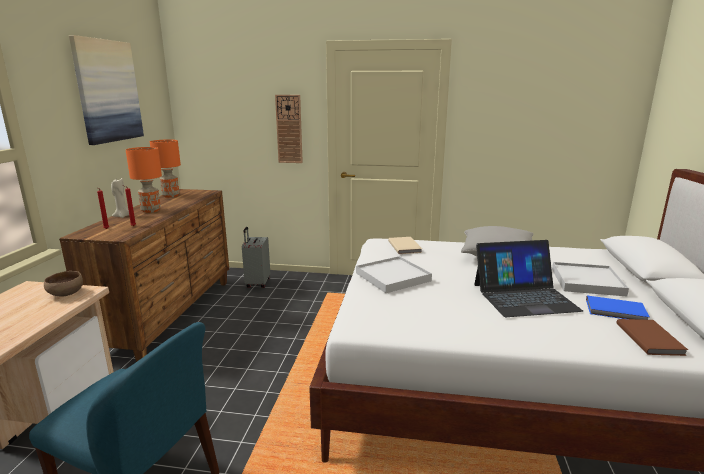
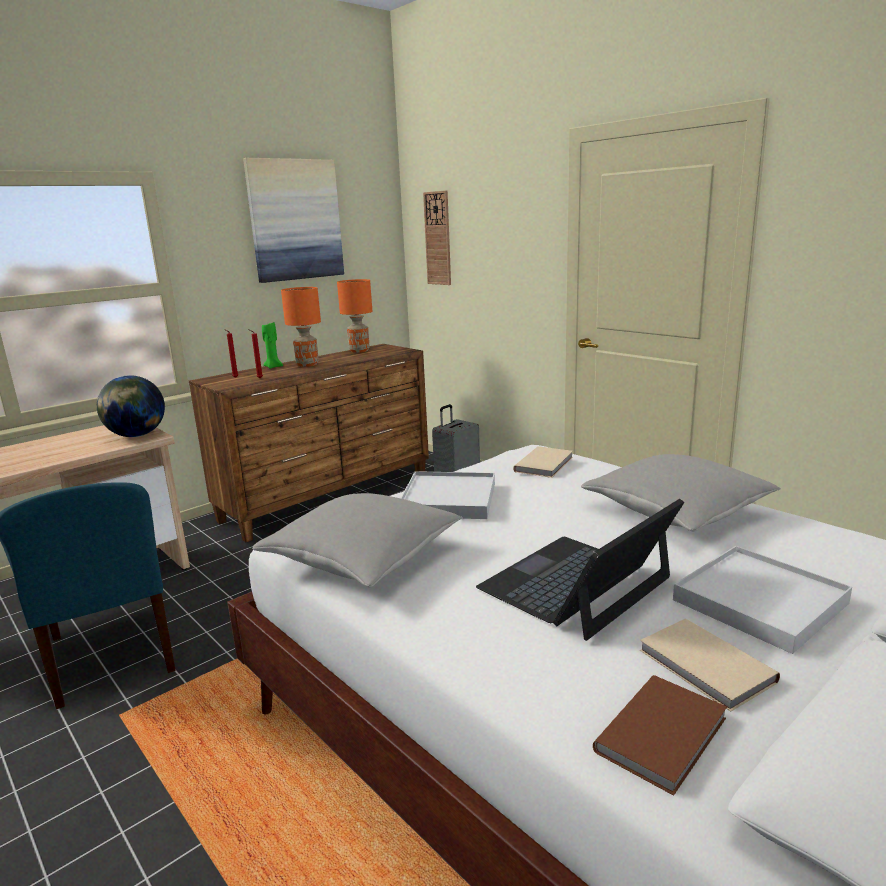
camera: 40 degrees right, 0 degrees up
(65, 294) = (136, 435): brown bowl -> globe
(122, 216) = (273, 367): beige candle -> green candle
(289, 129) = (520, 269): wall clock -> wall clock (438, 238)
(412, 320) = (363, 558): none -> grey pillow
(524, 297) = (576, 584): laptop -> laptop turned 105 degrees clockwise
(616, 311) = (705, 667): blue book -> beige book

